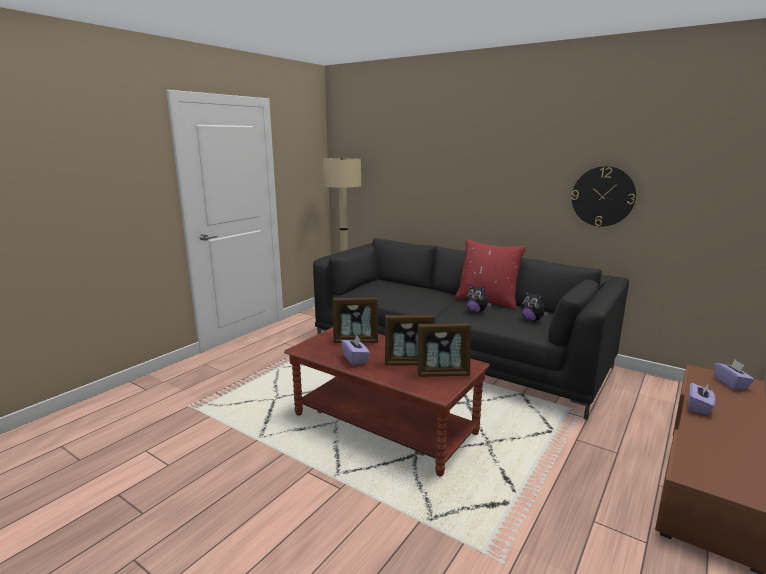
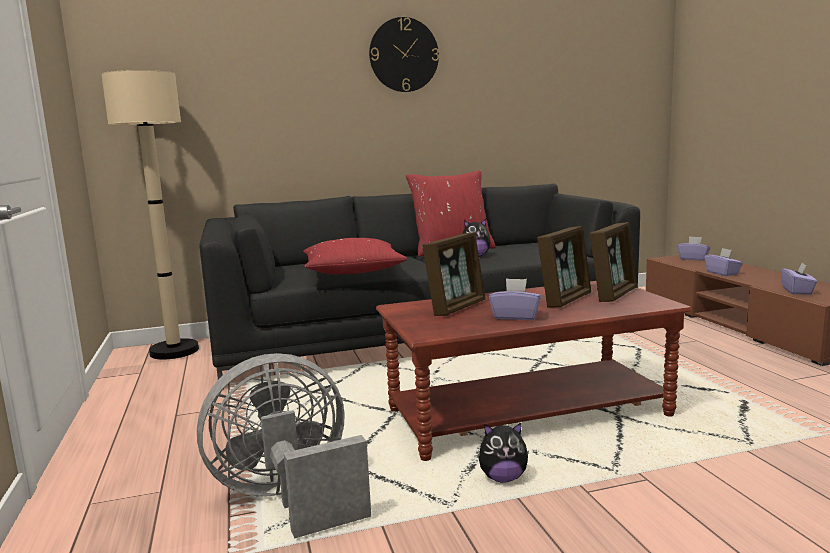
camera: 50 degrees left, 5 degrees down
(237, 398) = (289, 498): none -> grey fan
(393, 297) = (353, 271): none -> red pillow
(532, 320) = (535, 248): plush toy -> plush toy (503, 478)
(603, 196) = (522, 108): wall clock -> wall clock (404, 55)
(699, 456) = (797, 291): none -> purple tissue box

